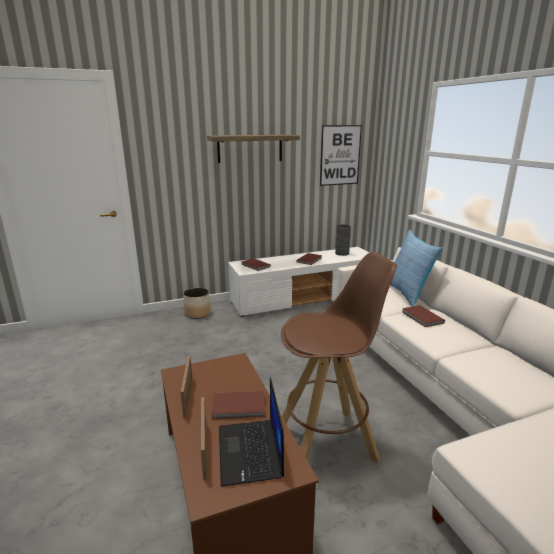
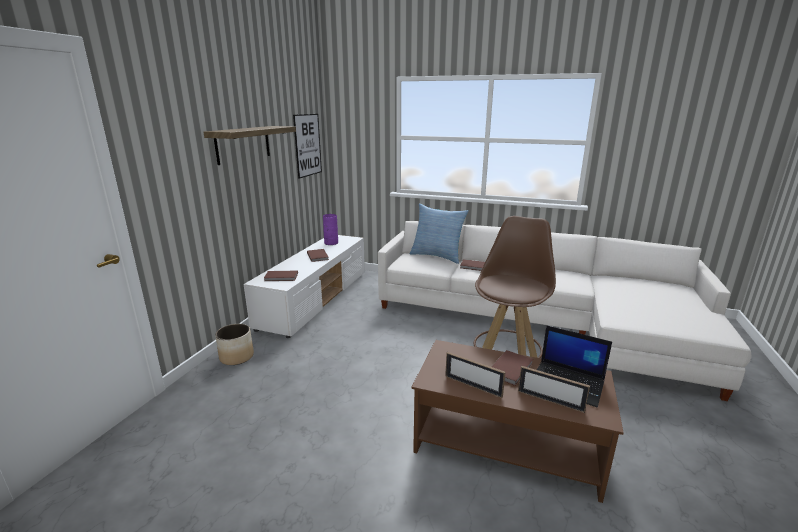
camera: 50 degrees left, 0 degrees up
(341, 253) = (330, 243): grey vase -> purple vase

